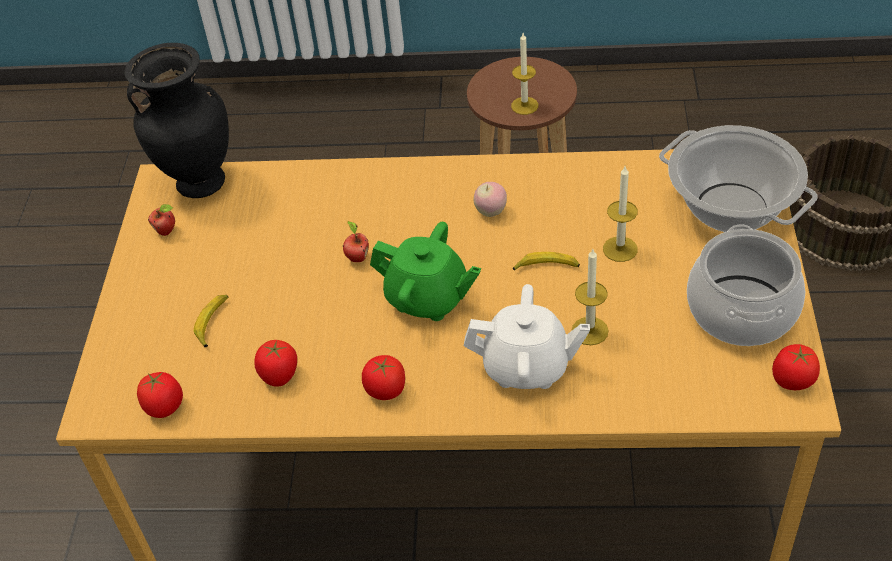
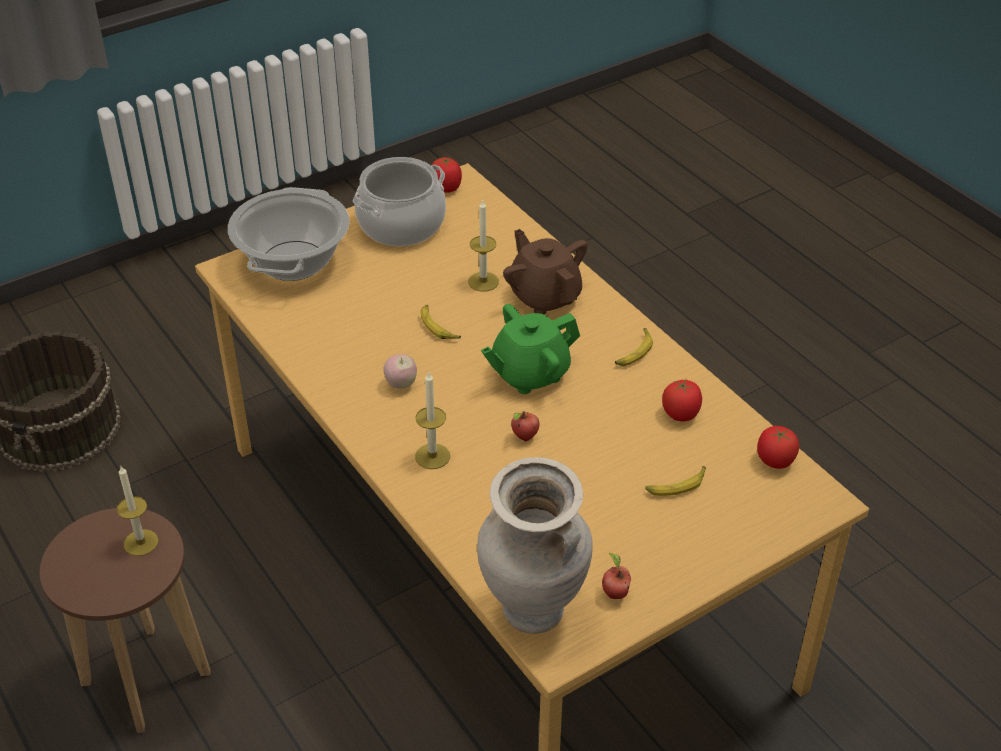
camera: 130 degrees left, 5 degrees down
(200, 182) = (532, 613): black vase -> beige vase
(385, 391) = (634, 352): tomato -> banana
(428, 298) = (529, 374): green teapot -> green teapot turned 105 degrees counterclockwise
(526, 367) = (544, 296): white teapot -> brown teapot
(620, 249) = (386, 298): candle -> candle (432, 456)

